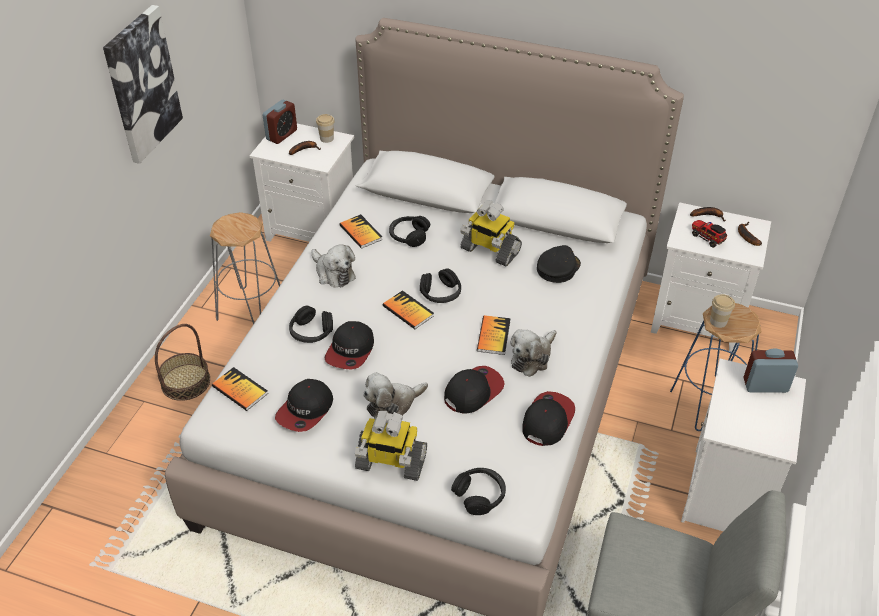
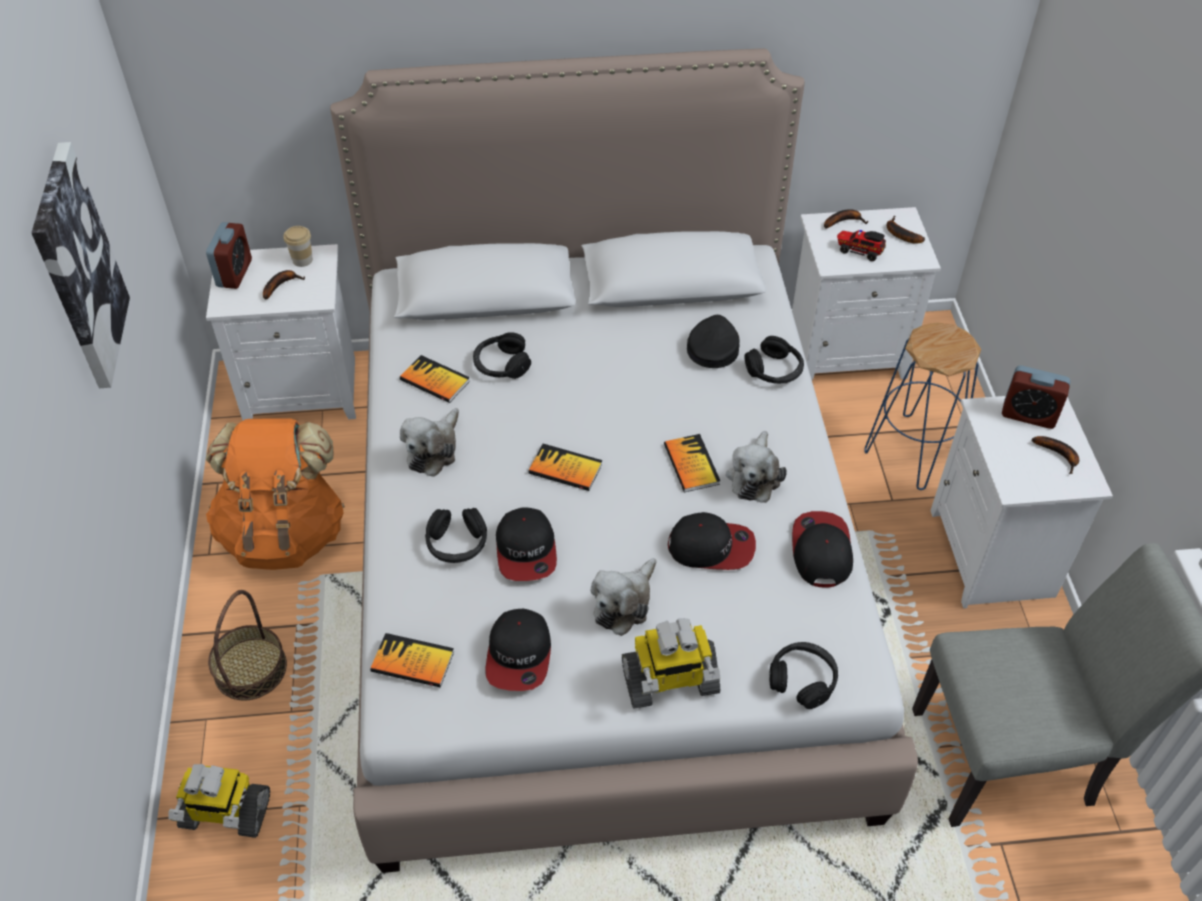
camera: 25 degrees left, 5 degrees up
(252, 311) = (285, 533): grey stool -> orange backpack
(333, 273) = (433, 450): plush toy -> plush toy turned 90 degrees clockwise
(440, 293) = (592, 430): black headphones -> black headphones (774, 370)
(473, 391) = (711, 547): cap -> cap turned 75 degrees clockwise
(489, 250) = (616, 351): toy robot -> toy robot (225, 813)
(718, 321) = (930, 353): cup -> none
(765, 385) = (1028, 415): alarm clock -> alarm clock turned 135 degrees counterclockwise
(771, 420) = (1059, 455): none -> banana

